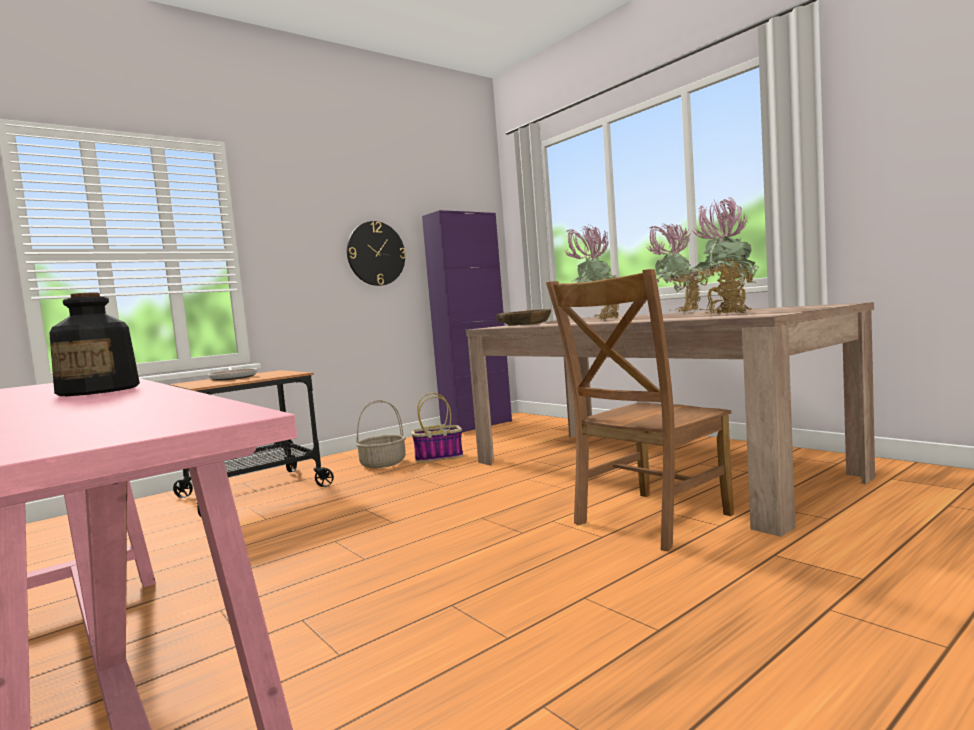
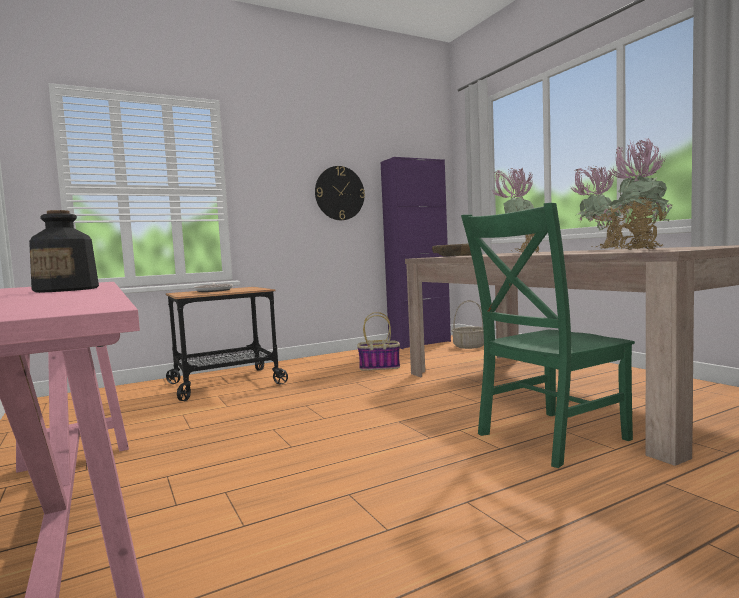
camera: 10 degrees right, 0 degrees up
(383, 463) = (333, 369): basket -> basket (470, 346)
(648, 521) = (547, 438): brown chair -> green chair

